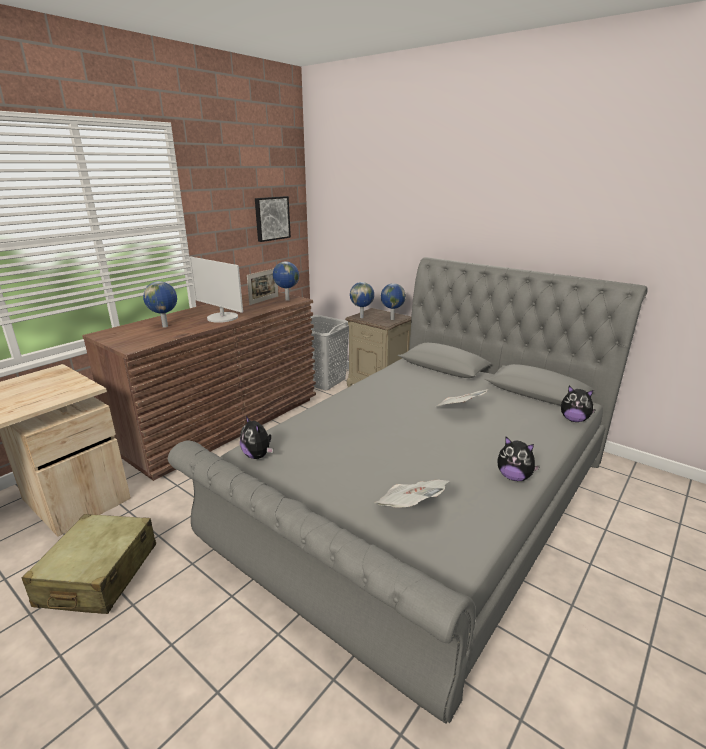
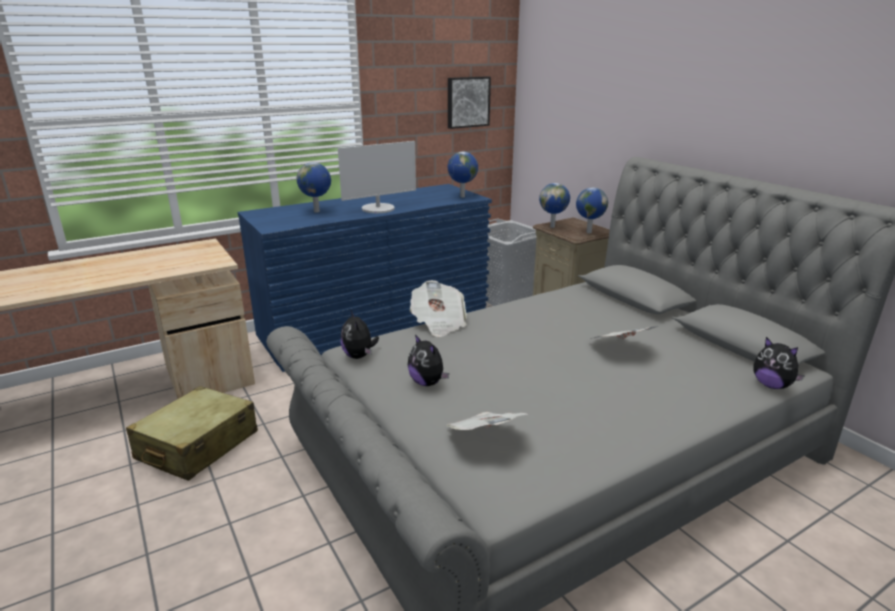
camera: 20 degrees right, 0 degrees up
(222, 318) = (378, 209): monitor -> monitor turned 90 degrees counterclockwise
(224, 425) = (376, 330): brown dresser -> blue dresser
(264, 300) = (436, 195): picture frame -> none
(309, 412) = (438, 323): none -> newspaper
(514, 477) = (636, 433): plush toy -> plush toy (428, 383)

